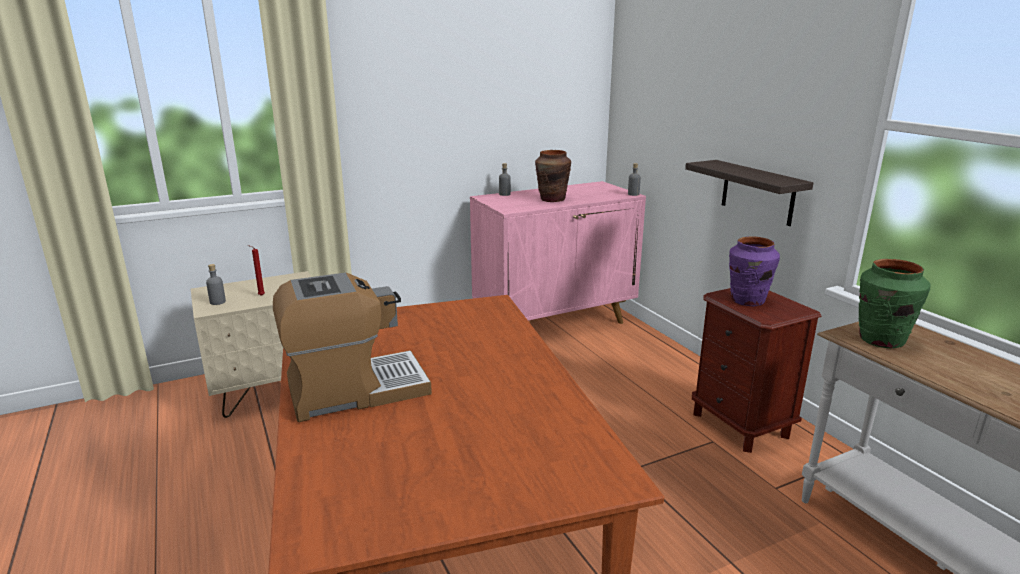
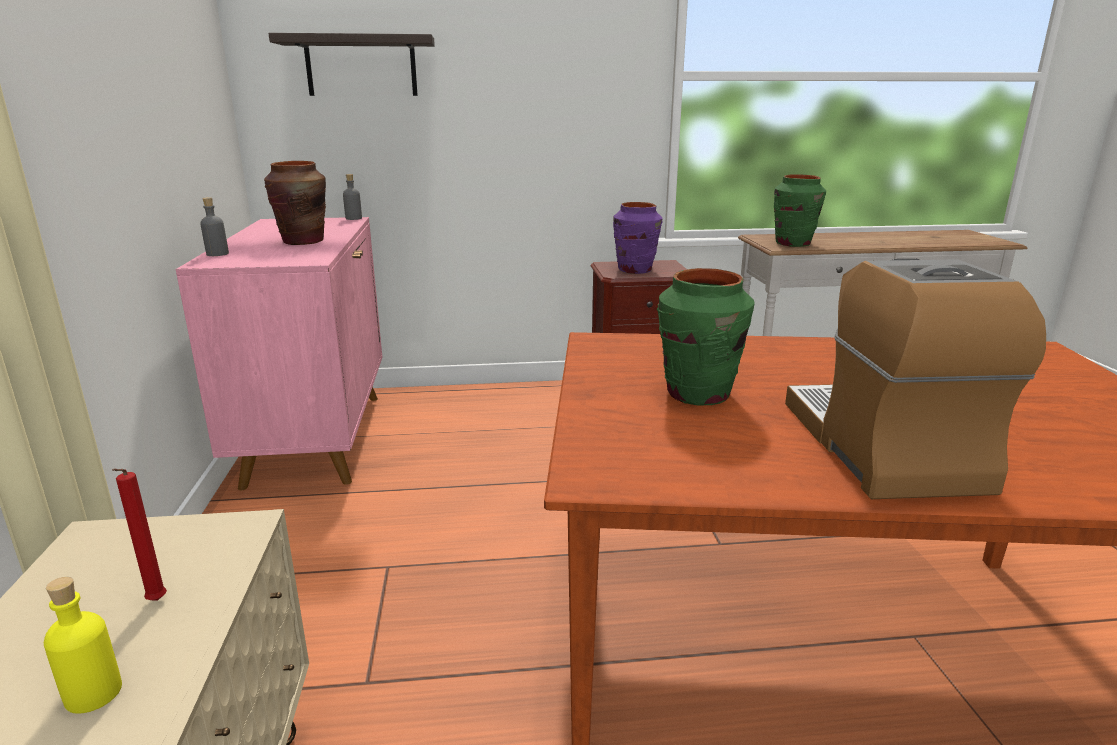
camera: 70 degrees left, 0 degrees up
(217, 302) = (93, 693): grey bottle -> yellow bottle
(416, 337) = (698, 394): none -> green vase
(757, 192) = (548, 170): shelf -> shelf (361, 66)

